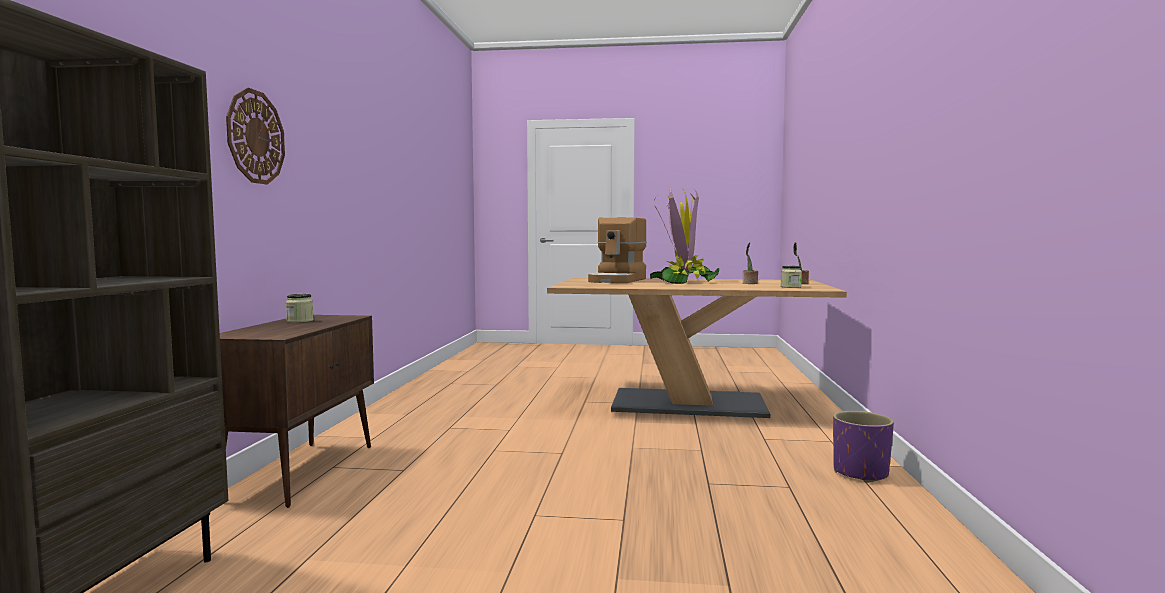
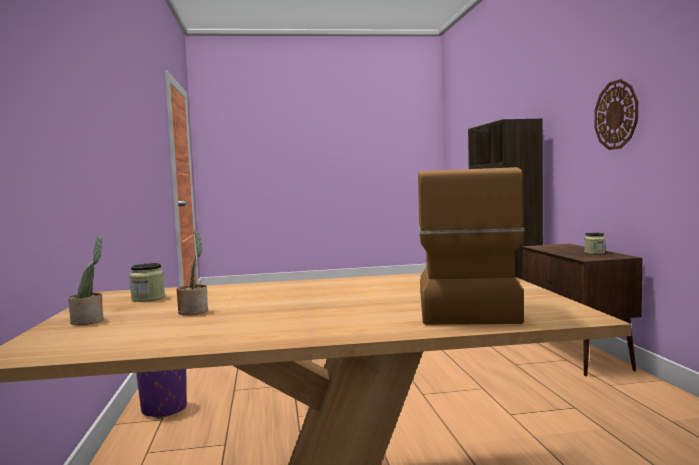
camera: 165 degrees right, 0 degrees up
(684, 281) = (321, 310): potted plant -> none

